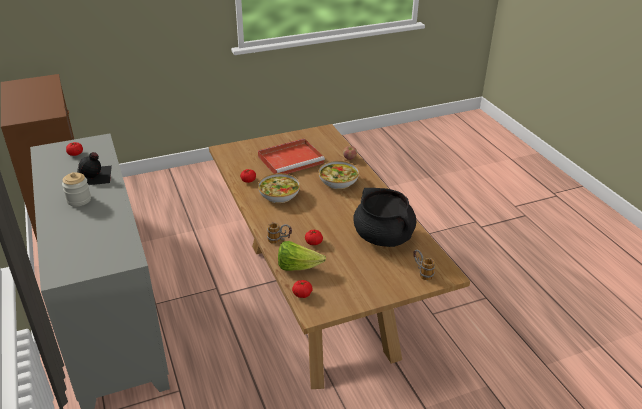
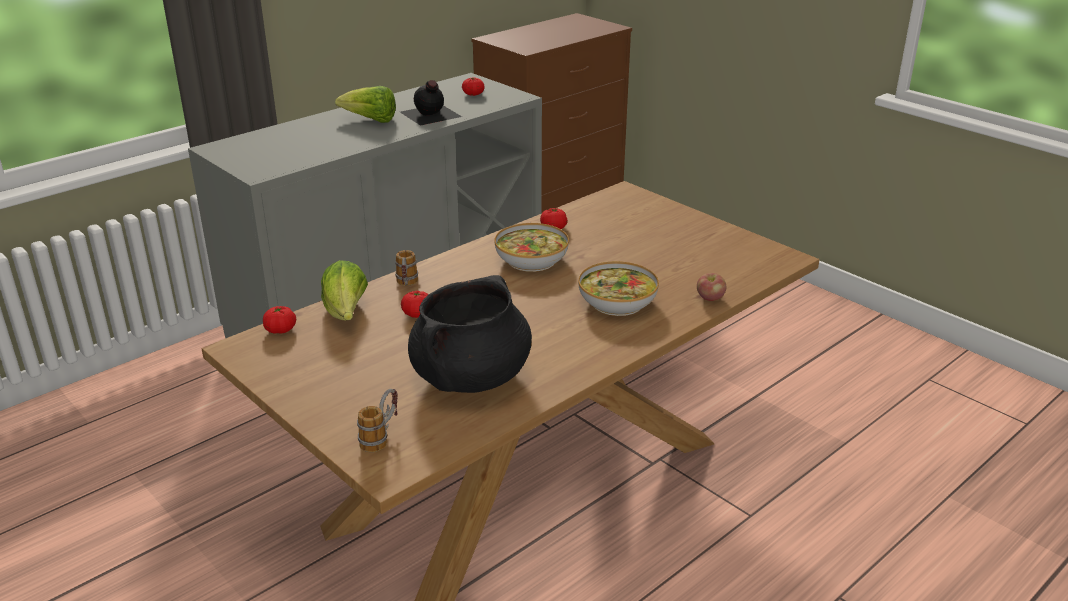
camera: 70 degrees right, 5 degrees down
(79, 200) = (371, 121): jar -> lettuce
(291, 159) = (650, 248): red tray -> none

